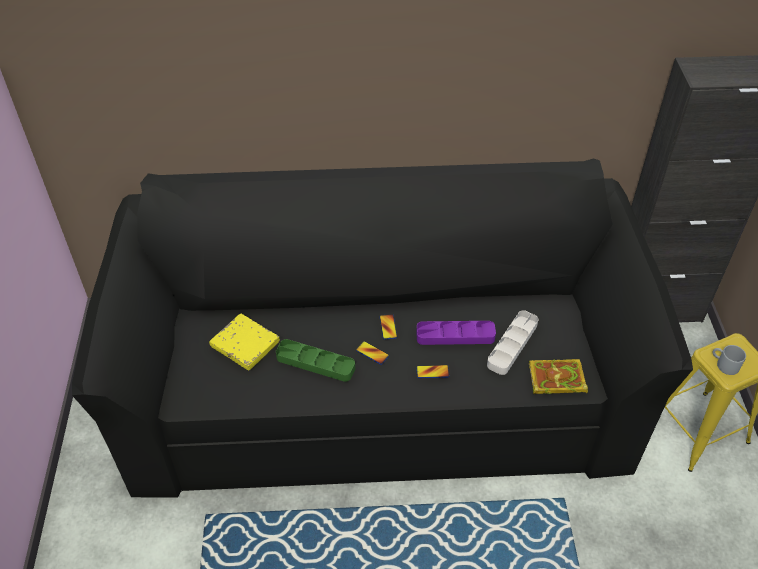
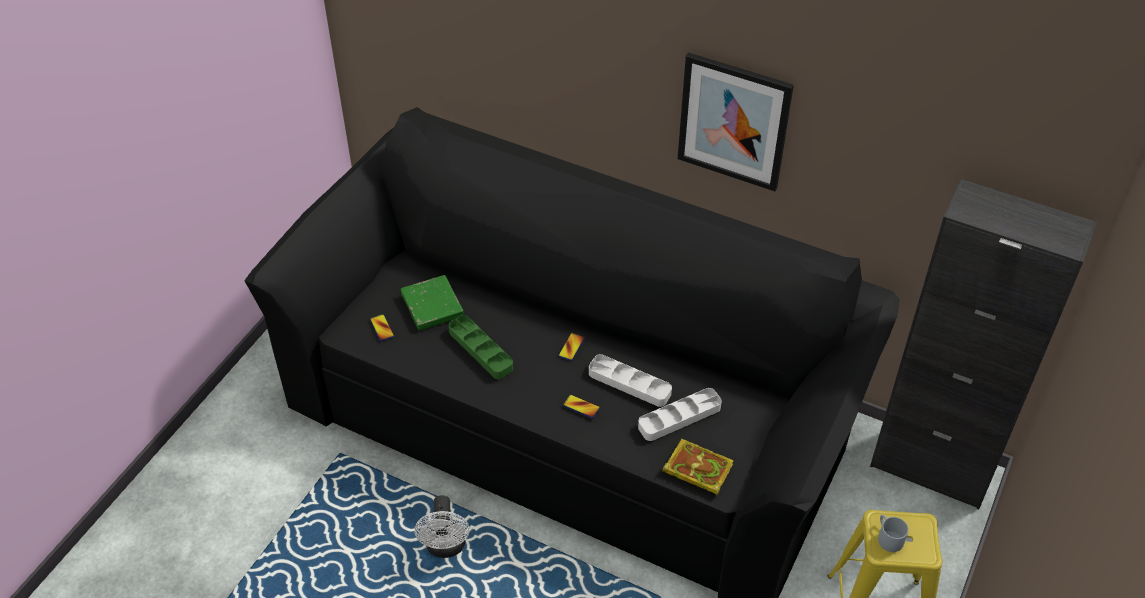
camera: 30 degrees right, 0 degrees up
(245, 344) = (432, 305): yellow book -> green book
(354, 549) = (446, 548): none -> white fan
(372, 353) = (538, 364): phone -> phone (382, 328)
(455, 335) = (629, 383): purple tray -> white tray
(463, 79) = (734, 121): none -> picture

